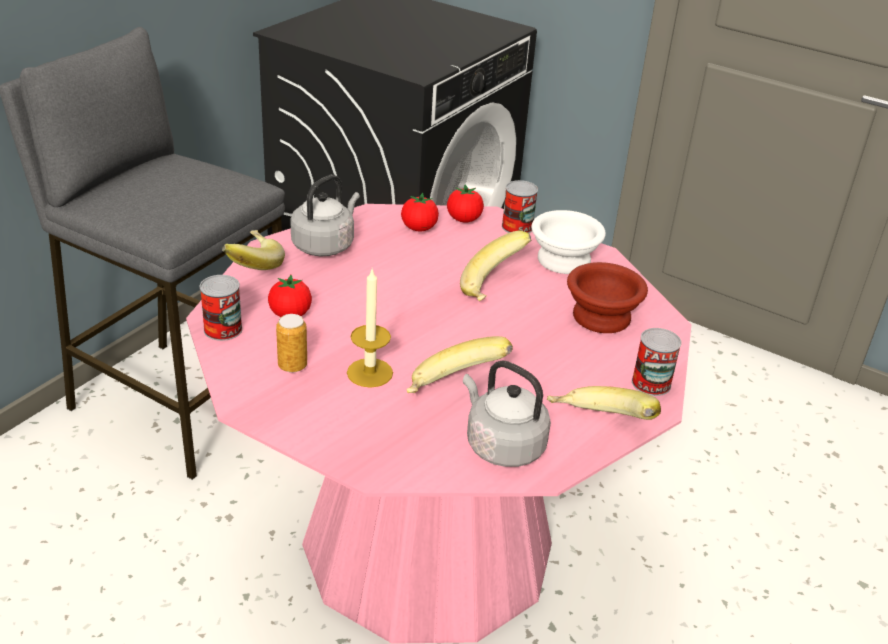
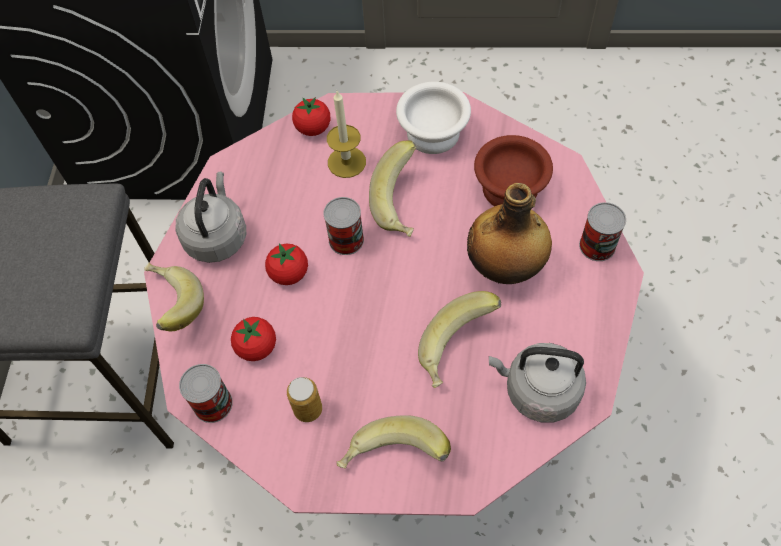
camera: 25 degrees left, 25 degrees up
(370, 373) = (377, 375): candle -> candle (346, 162)
(419, 228) = (283, 164): tomato -> tomato (289, 273)
(517, 227) = (365, 111): can -> can (346, 240)
(549, 360) = (505, 268): none -> bottle
(598, 426) = (592, 321): banana -> banana (393, 460)

